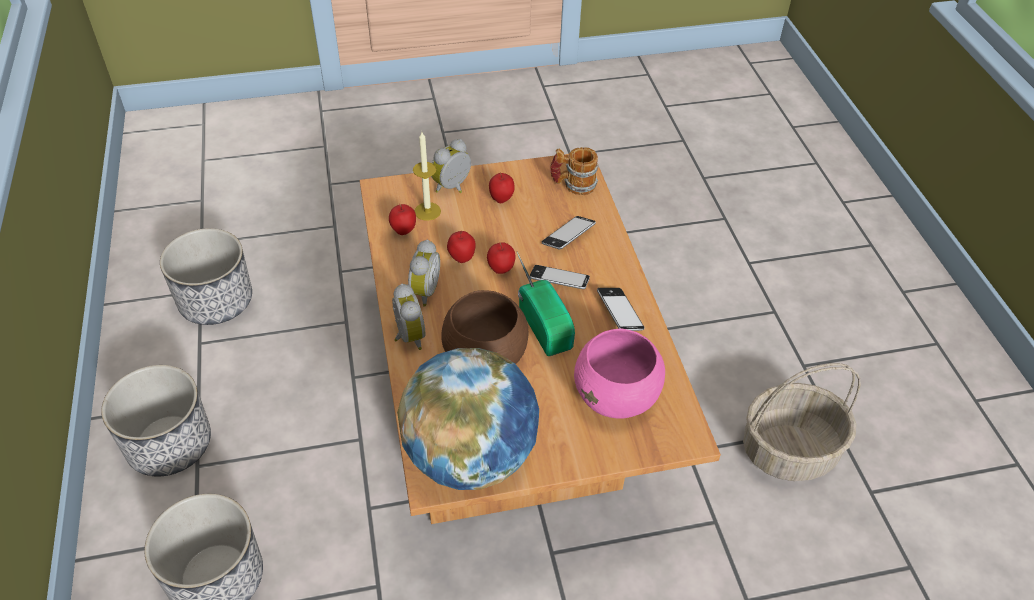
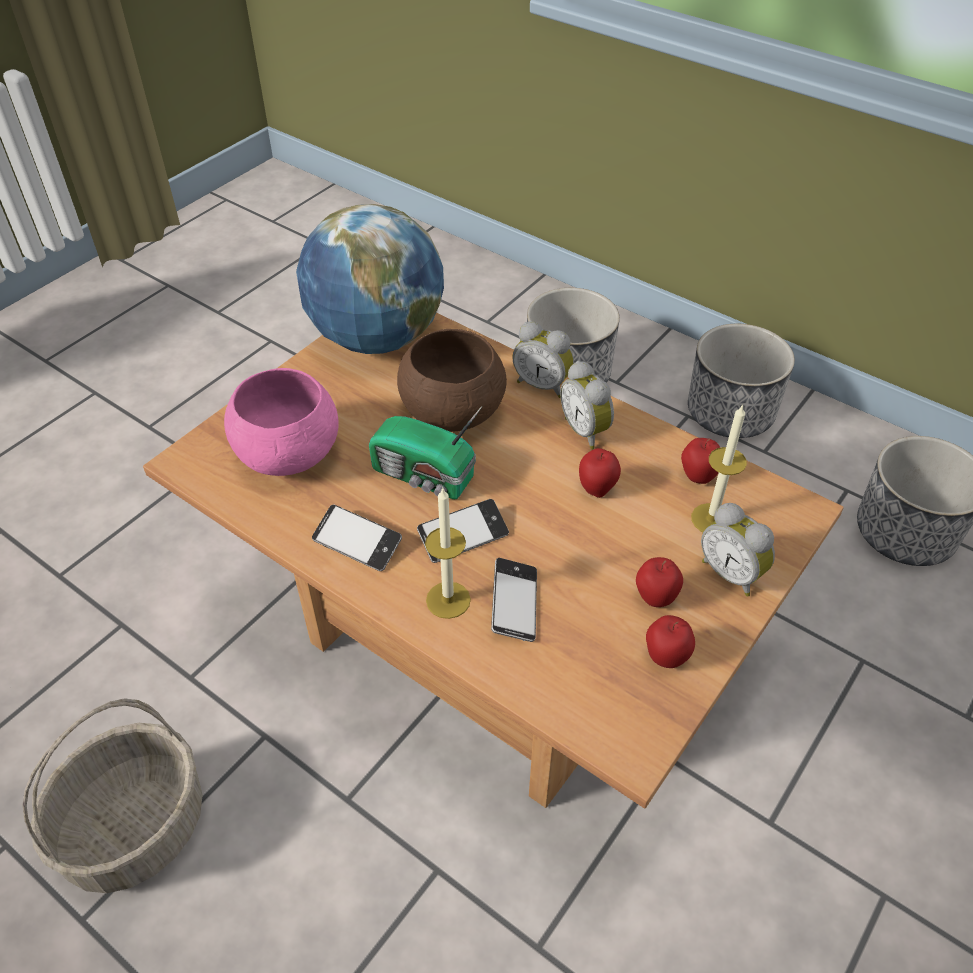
camera: 140 degrees right, 0 degrees up
(453, 188) = (732, 573): alarm clock -> alarm clock turned 135 degrees clockwise
(501, 270) = (540, 504): apple -> apple (665, 657)
(573, 185) = (597, 698): mug -> none
(598, 257) = (448, 600): none -> candle

